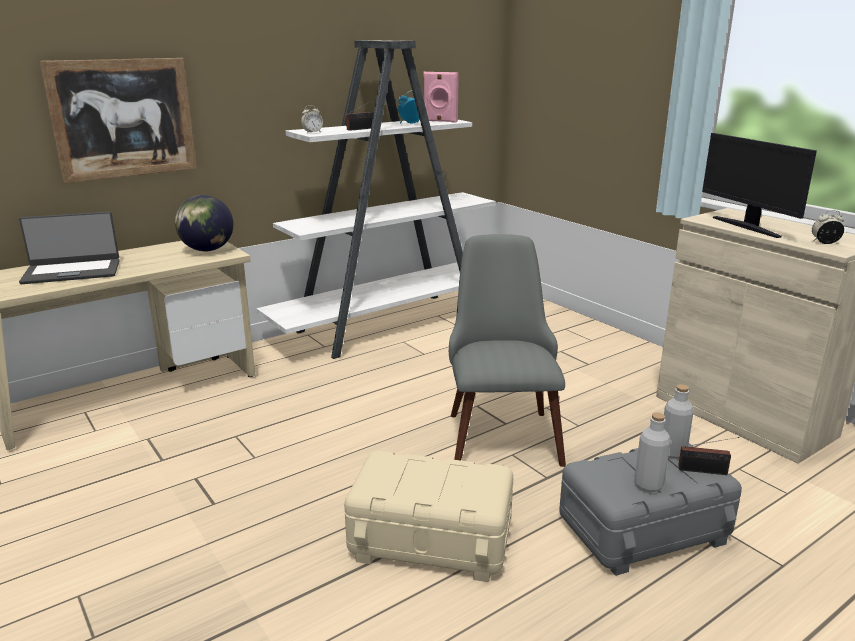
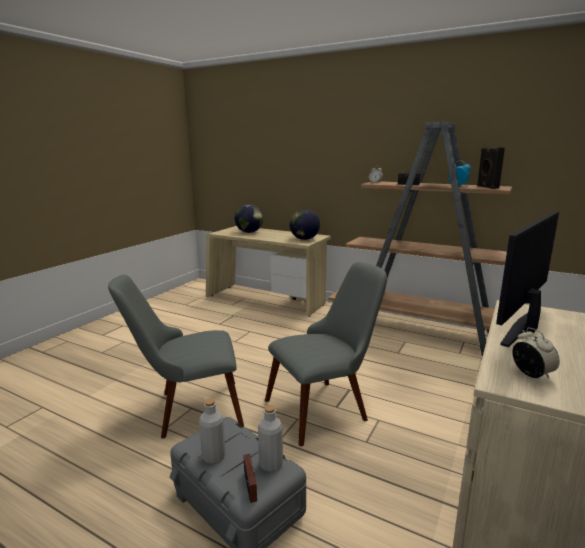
camera: 65 degrees right, 5 degrees down
(72, 272) = (249, 232): laptop -> globe
(123, 118) = (297, 166): picture -> none
(392, 324) = (424, 331): white bookcase -> brown bookcase
(430, 540) = (187, 410): beige storage box -> grey chair
(440, 121) = (486, 187): pink speaker -> black speaker

